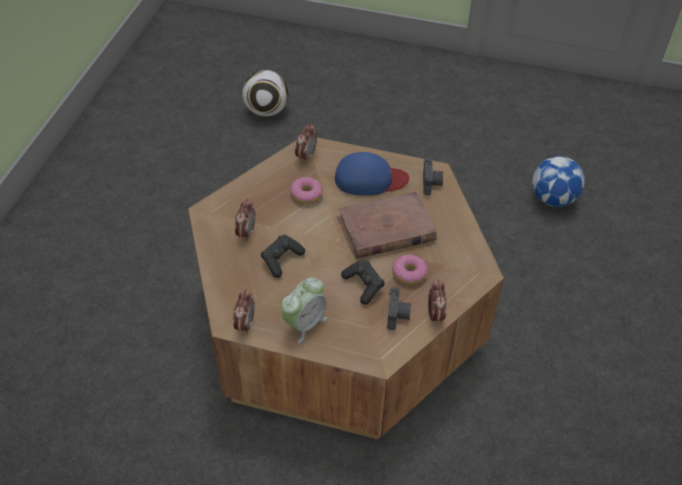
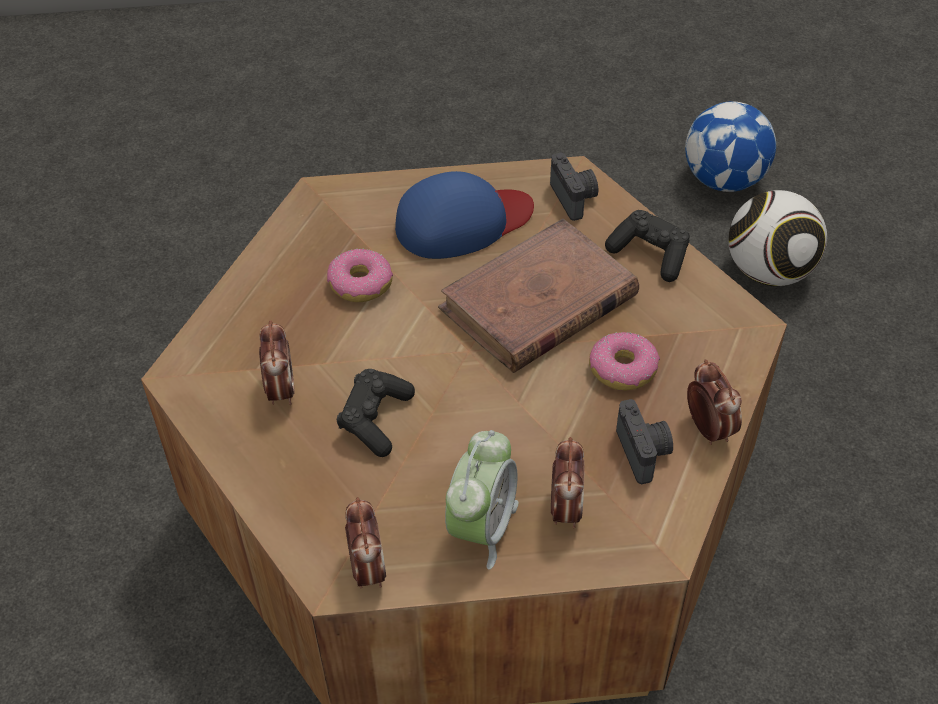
camera: 20 degrees left, 0 degrees up
(266, 111) = (165, 170): football -> football (770, 272)
(306, 156) = (324, 215): alarm clock -> alarm clock (565, 509)
(363, 286) = (553, 418): black game controller -> black game controller (650, 255)

